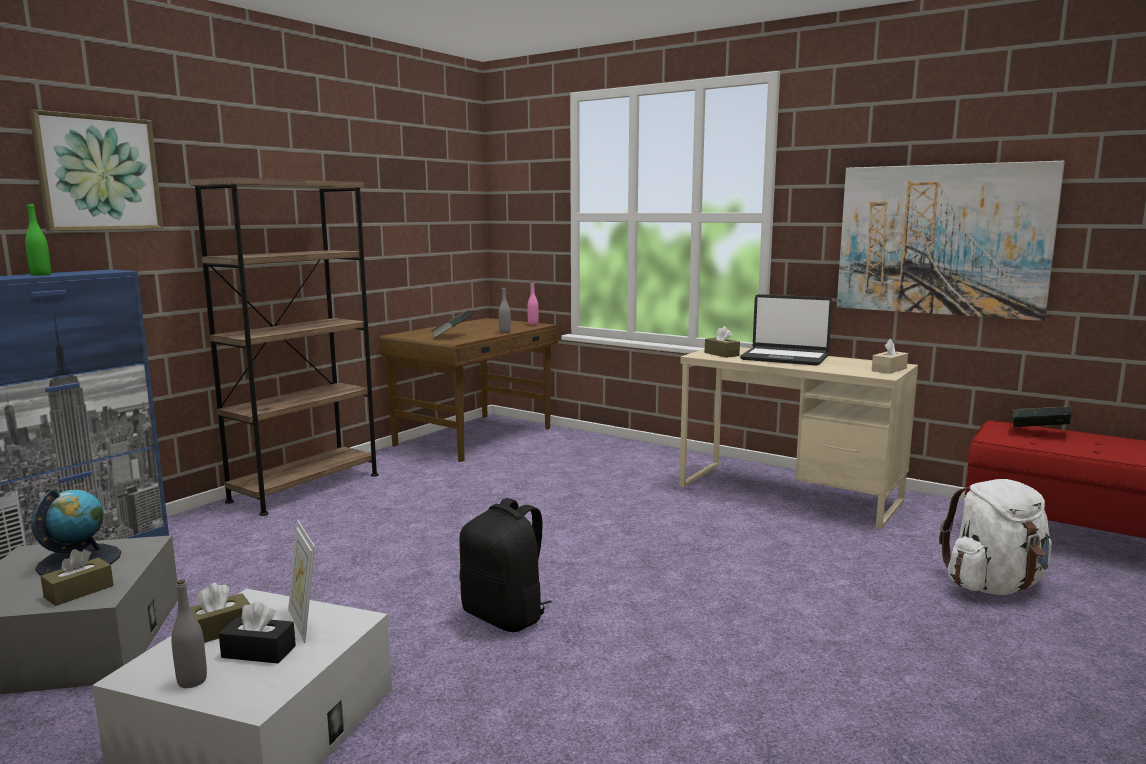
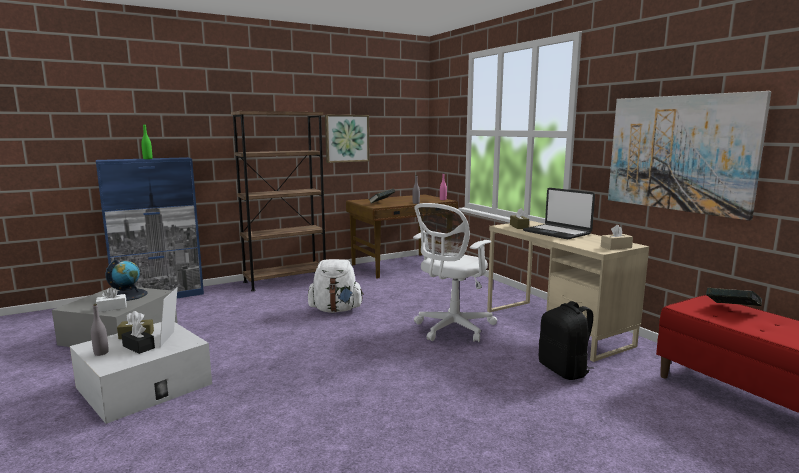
camera: 25 degrees right, 0 degrees up
(79, 591) = (112, 308): brown tissue box -> white tissue box
(98, 173) = (184, 109): picture -> picture (347, 138)
(506, 616) = (302, 362): black backpack -> black backpack (564, 370)
(663, 519) = (452, 329): none -> white office chair
(994, 585) = (630, 414): white backpack -> white backpack (336, 310)

